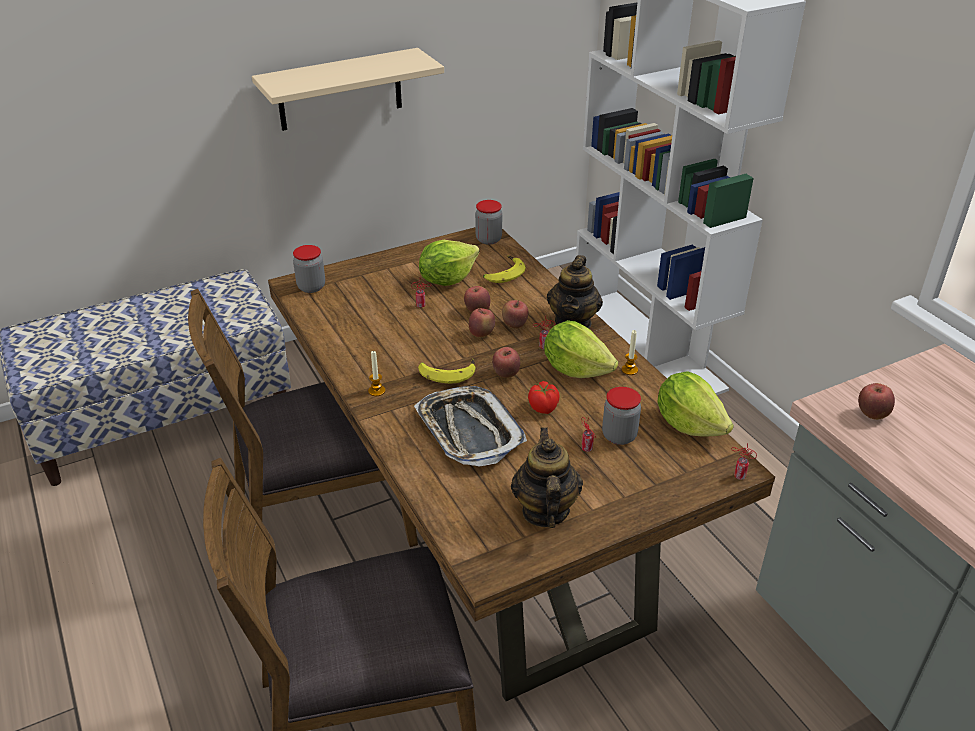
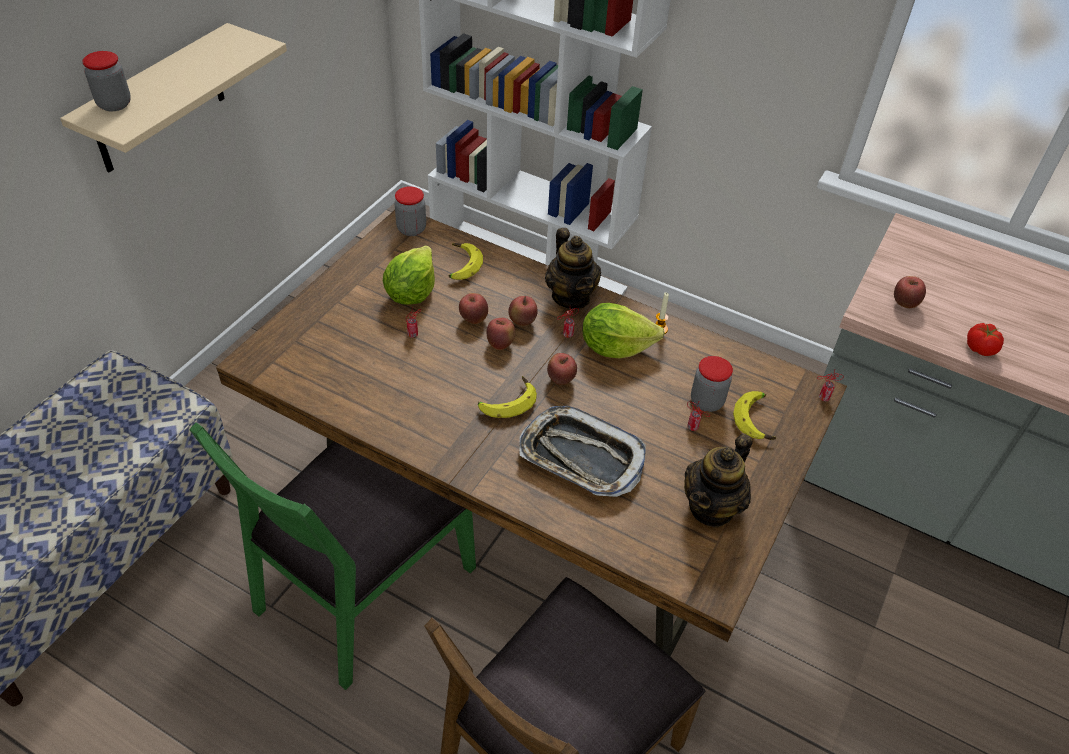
camera: 35 degrees left, 10 degrees up
(311, 287) = (276, 357): jar -> jar (114, 104)
(322, 518) = (362, 587): brown chair -> green chair
(376, 391) = (457, 452): candle -> none
(543, 408) = (622, 401): tomato -> tomato (979, 349)
(544, 511) = (712, 507): teapot -> teapot turned 105 degrees counterclockwise
(653, 467) = (757, 420): none -> banana
(689, 424) = (749, 364): lettuce -> none

